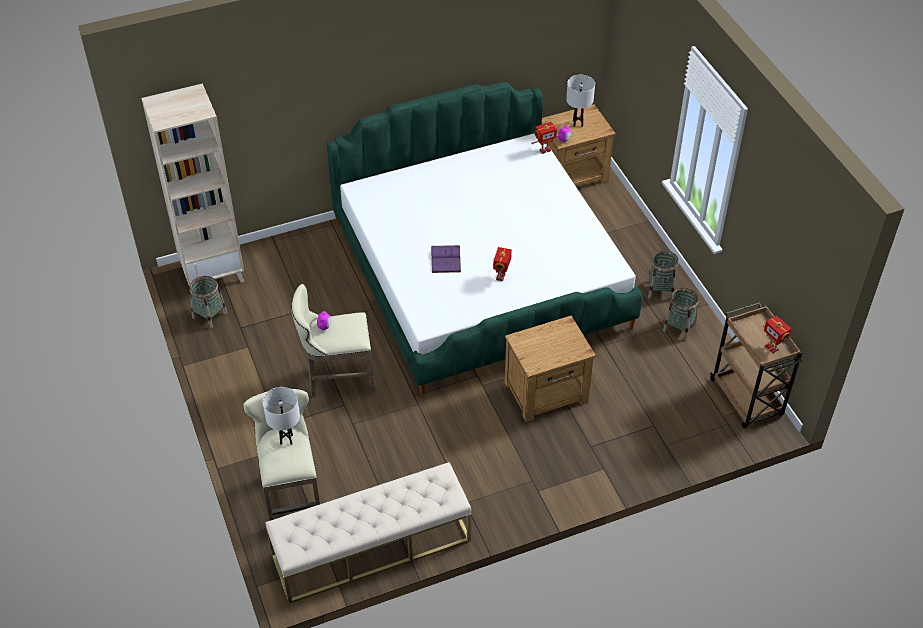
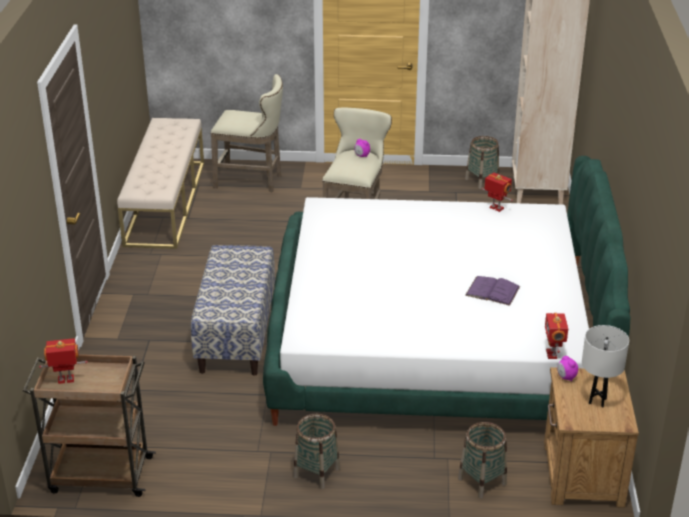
camera: 115 degrees right, 15 degrees down
(286, 439) = (252, 119): white table lamp -> none
(445, 259) = (403, 236): purple book -> purple book (492, 291)
(501, 277) = (351, 261): toy robot -> toy robot (496, 208)
(547, 392) = (237, 334): brown nightstand -> bench
(679, 327) = (245, 464): basket -> basket (482, 481)

